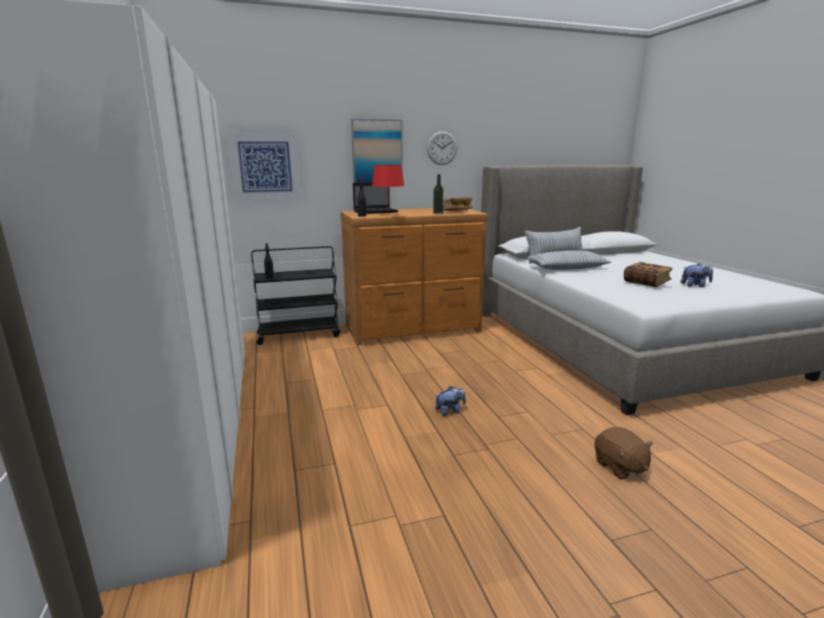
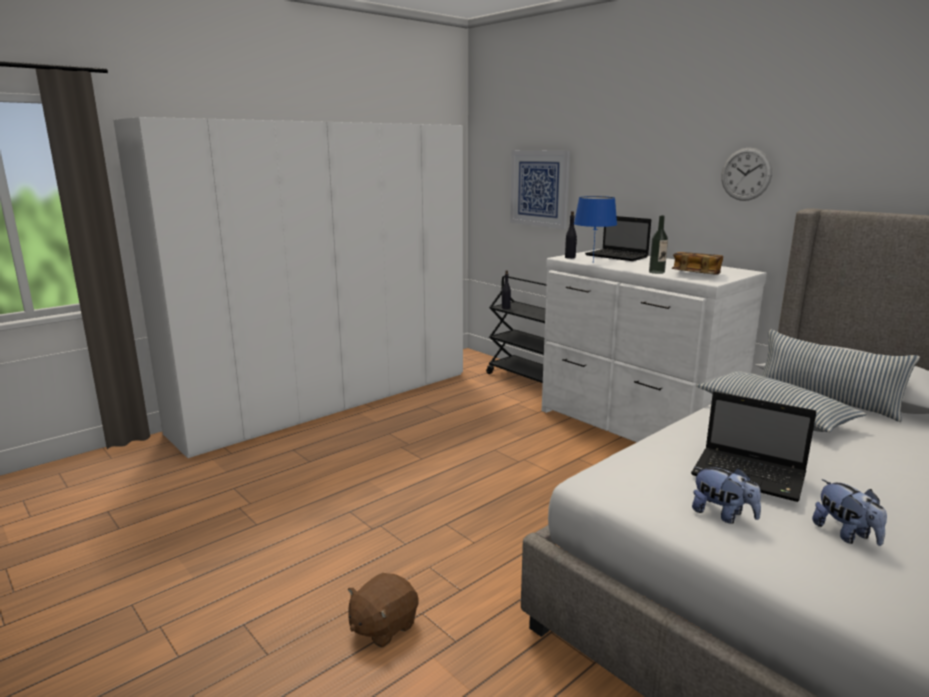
camera: 65 degrees right, 0 degrees up
(377, 152) = (652, 177): picture -> none
(388, 215) = (592, 262): red table lamp -> blue table lamp
(413, 328) = (634, 426): brown dresser -> white dresser
(450, 411) = (435, 493): plush toy -> plush toy (722, 515)
(646, 283) = (751, 476): book -> laptop

